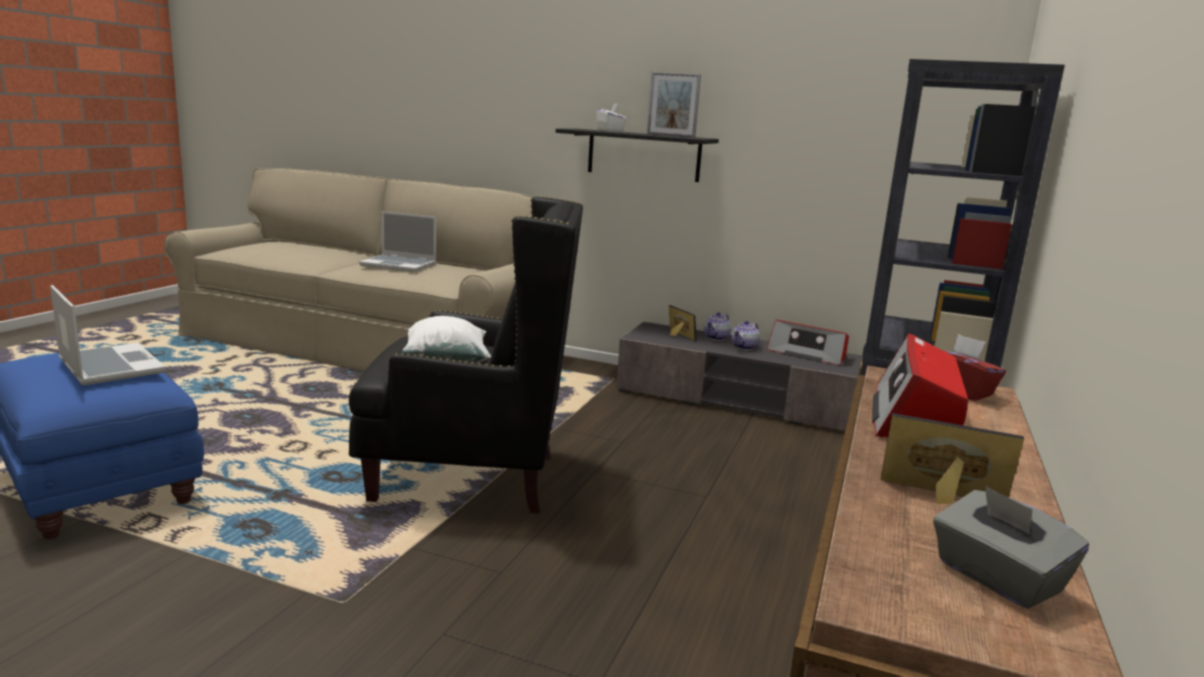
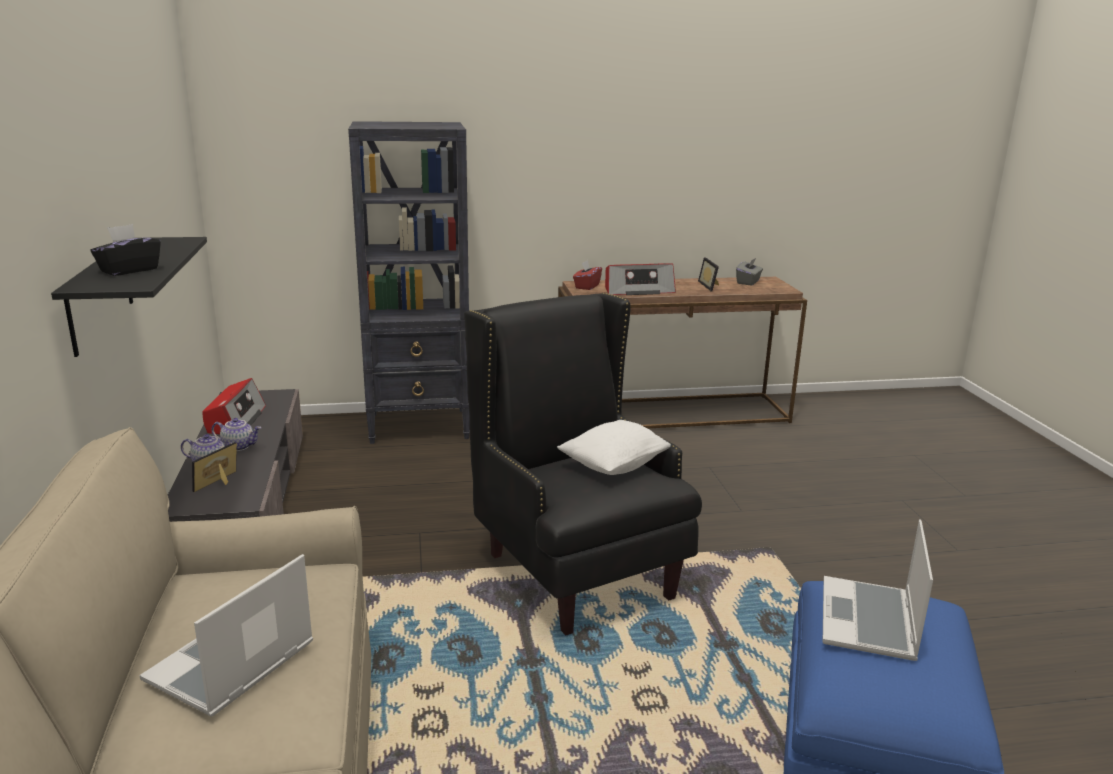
camera: 120 degrees left, 5 degrees up
(400, 265) = (230, 664): laptop -> laptop turned 135 degrees counterclockwise
(610, 131) = (129, 270): white tissue box -> black tissue box
(670, 136) = (167, 247): picture frame -> none

